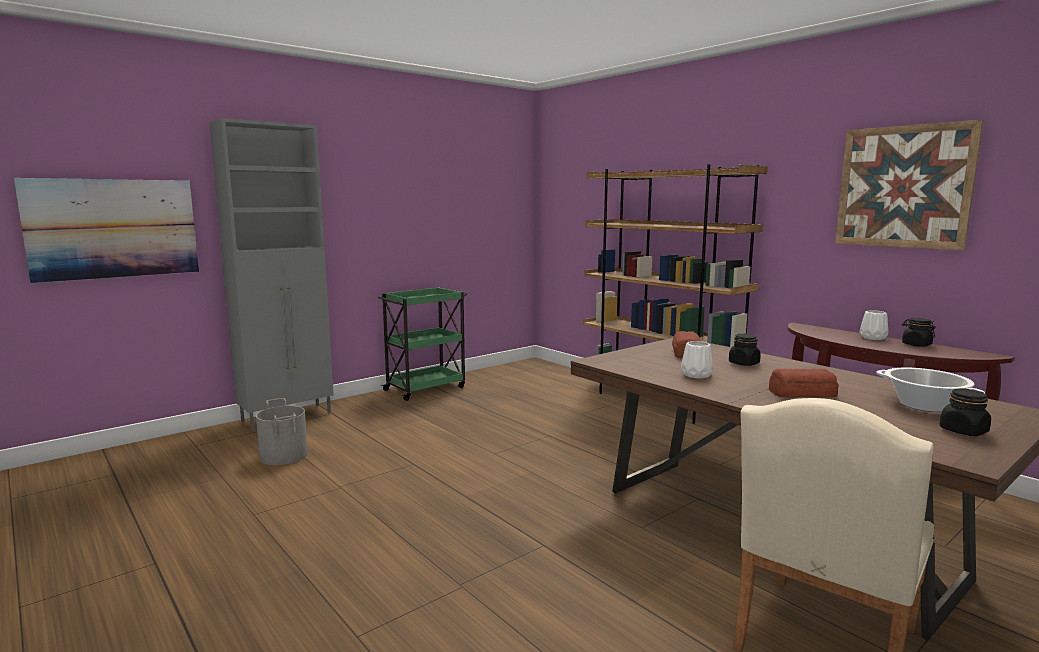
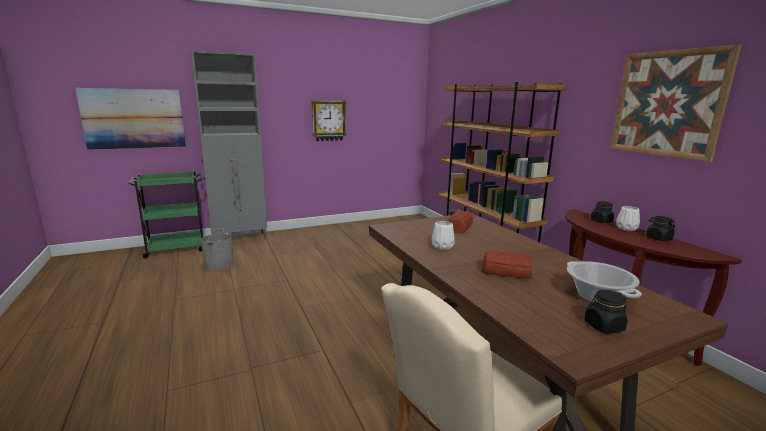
camera: 15 degrees right, 5 degrees up
(410, 225) = (328, 120): none -> wall clock
(426, 388) = (334, 228): green cart -> green cart (177, 248)
(744, 363) = (492, 240): black jar -> black jar (601, 221)

